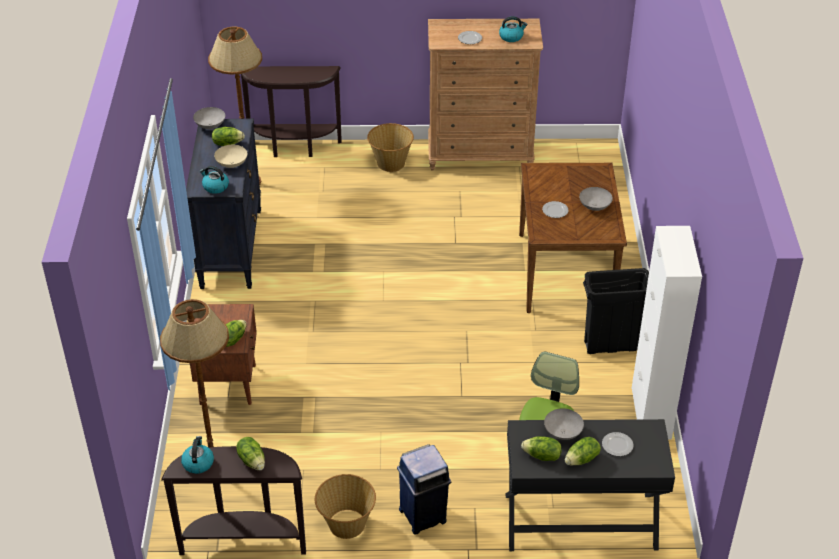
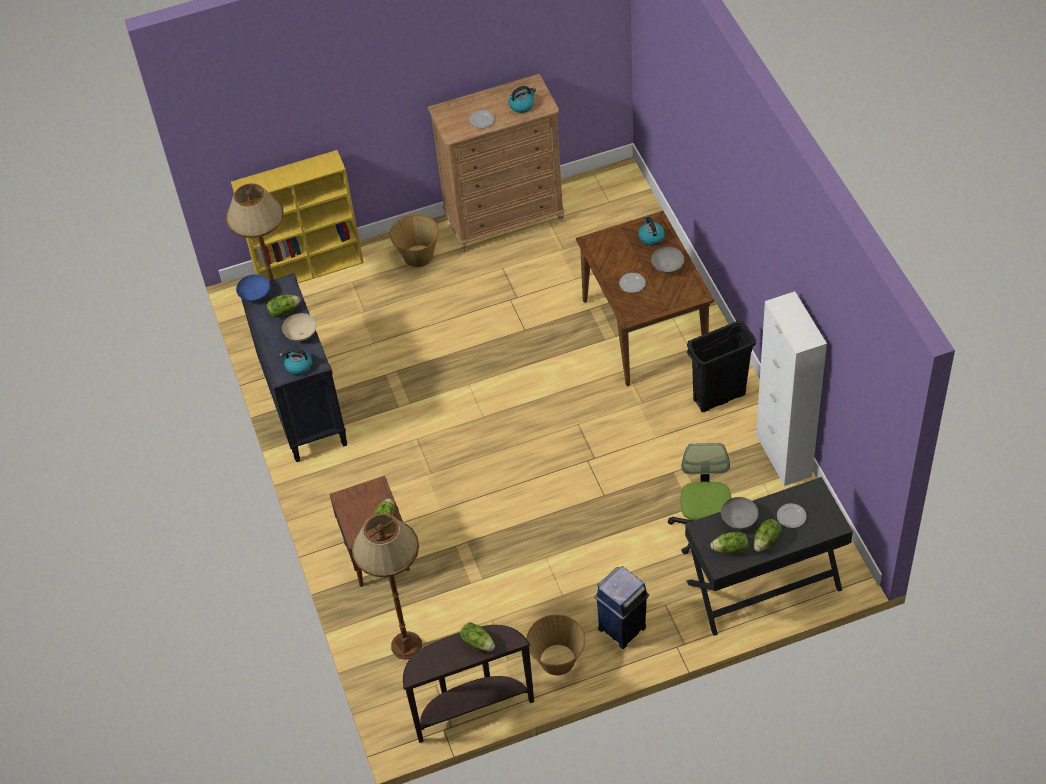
camera: 15 degrees left, 10 degrees up
(198, 463) = (429, 662): kettle -> kettle (651, 237)
(210, 125) = (254, 295): grey bowl -> blue bowl
(294, 148) = (310, 268): brown console table -> yellow bookcase

